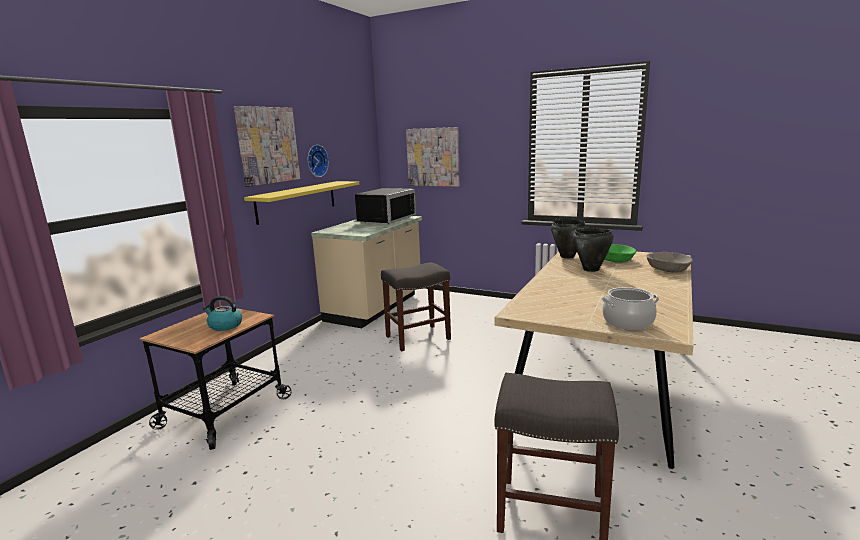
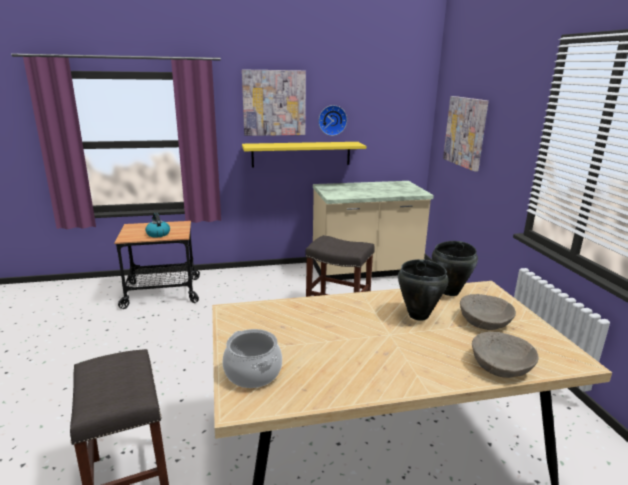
camera: 50 degrees right, 5 degrees up
(383, 219) = (393, 188): black microwave -> none
(614, 259) = (484, 320): green bowl -> beige bowl

